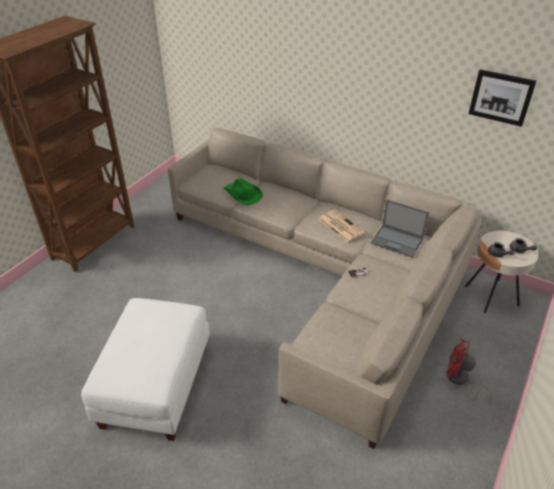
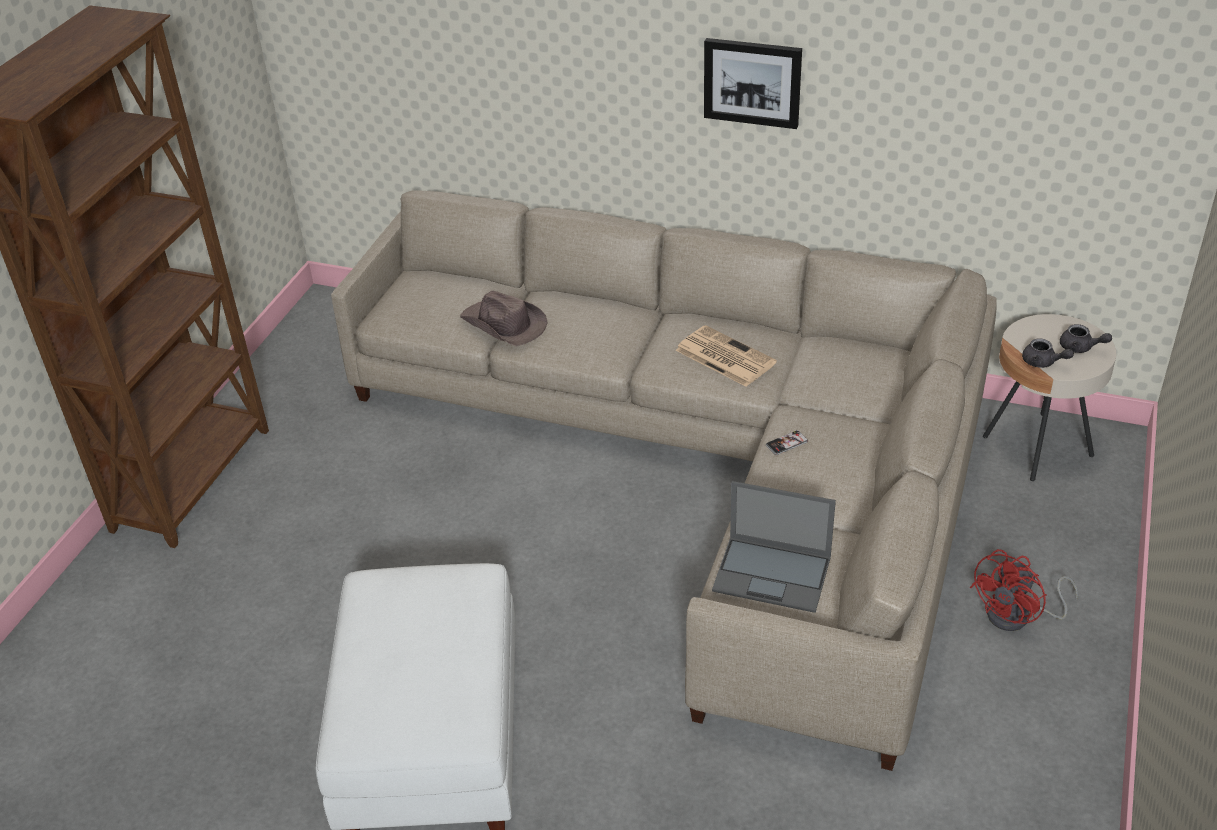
camera: 10 degrees left, 0 degrees up
(243, 194) = (504, 324): green hat -> brown hat
(397, 241) = (845, 369): laptop -> laptop (773, 574)
(460, 381) = (1017, 616): red fan -> red fan turned 60 degrees counterclockwise
(501, 97) = (1004, 60): picture -> picture (752, 82)

